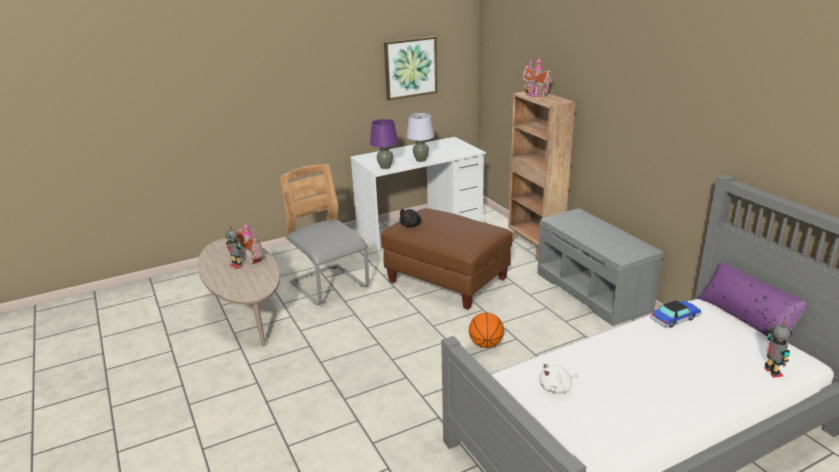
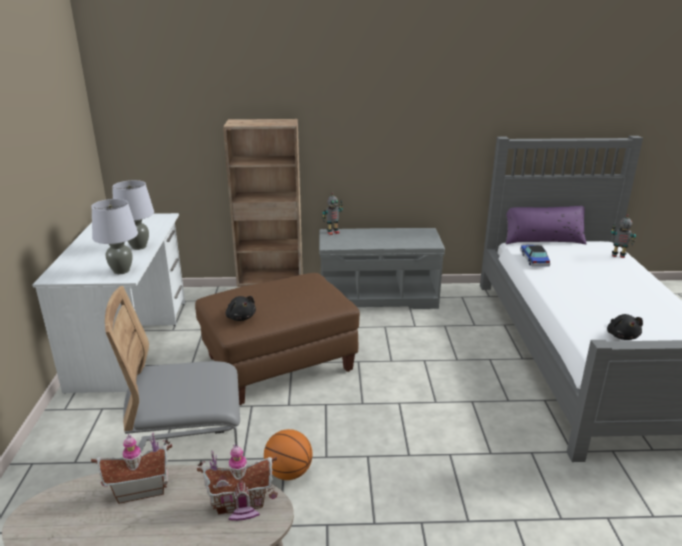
camera: 65 degrees left, 0 degrees up
(237, 265) = (145, 517): toy robot -> toy robot (332, 232)
(385, 167) = (121, 271): purple table lamp -> grey table lamp
(410, 67) = (48, 127): picture -> none
(486, 344) = (422, 381): basketball -> basketball (289, 472)
(535, 94) = (247, 122): toy house -> toy house (241, 507)
(557, 388) = (622, 336): white plush toy -> black plush toy

